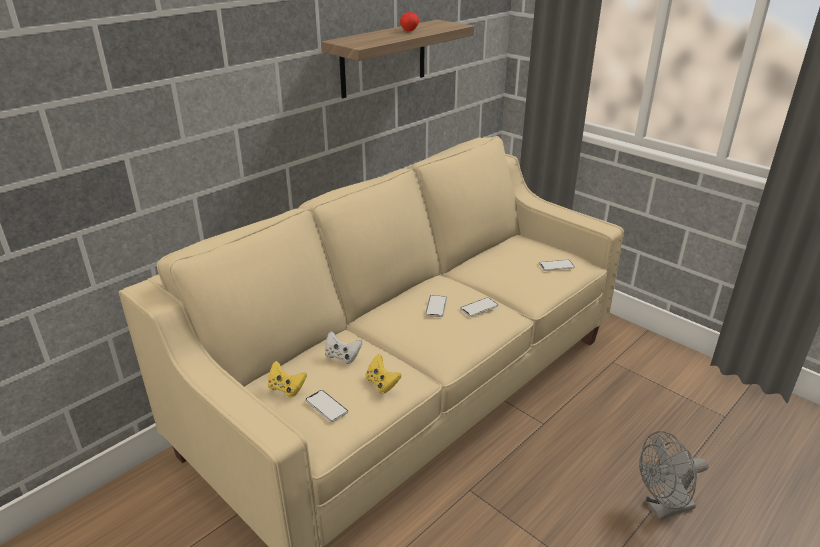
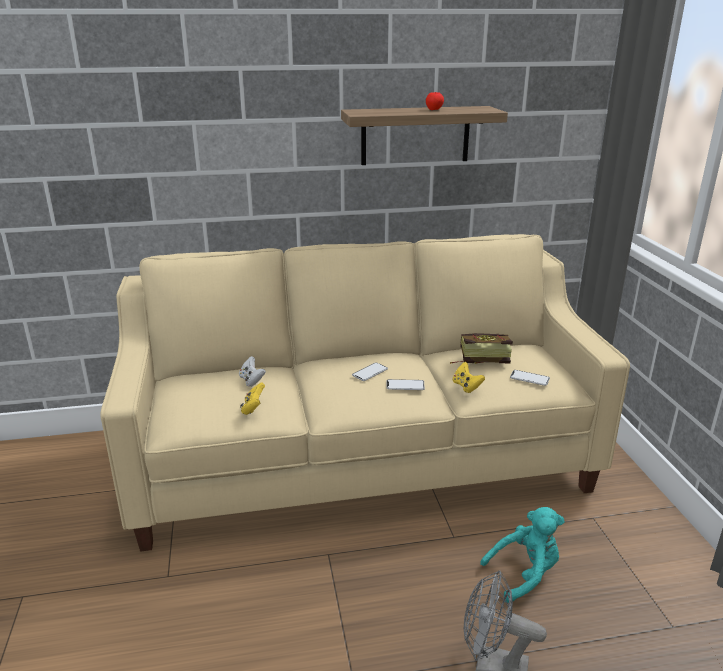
camera: 35 degrees right, 5 degrees down
(286, 389) = (190, 386): yellow game controller -> yellow game controller (466, 386)
(326, 406) = (197, 407): phone -> none
(502, 262) = (478, 359): none -> book
(615, 427) = (524, 574): none -> turquoise plush toy

